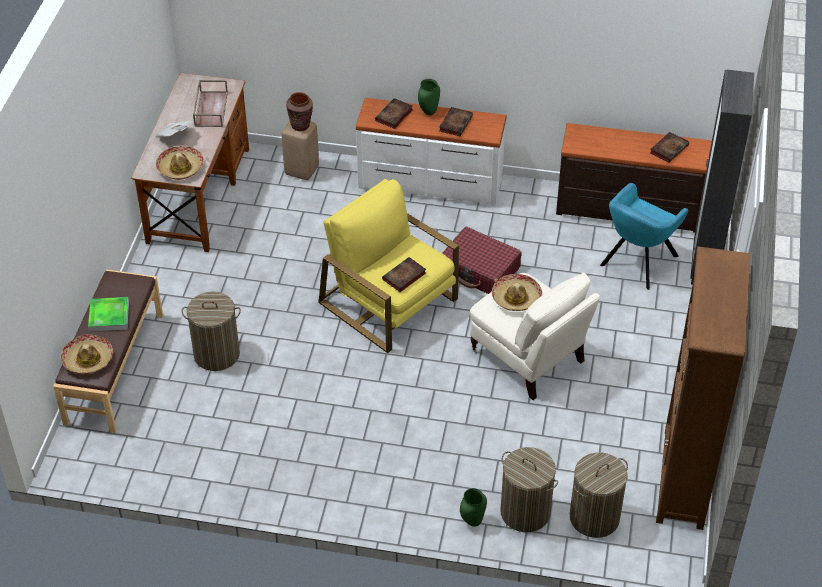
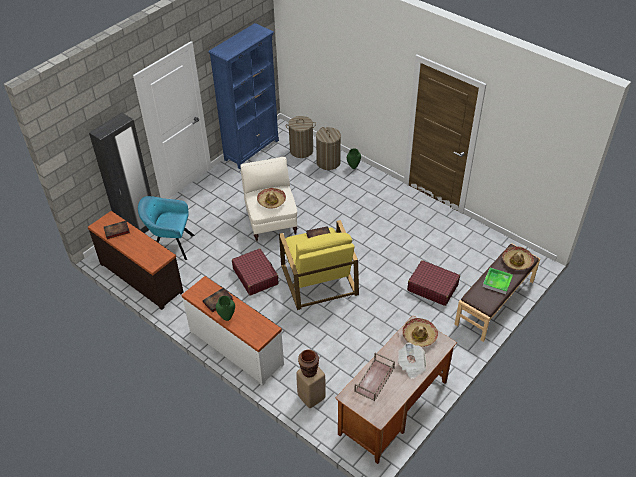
camera: 150 degrees left, 0 degrees up
(217, 354) = (432, 287): laundry basket -> red suitcase
(393, 116) = (251, 324): book -> none
(637, 262) = (170, 245): turquoise armchair -> turquoise armchair turned 150 degrees counterclockwise
(683, 479) = (252, 150): brown bookcase -> blue bookcase

